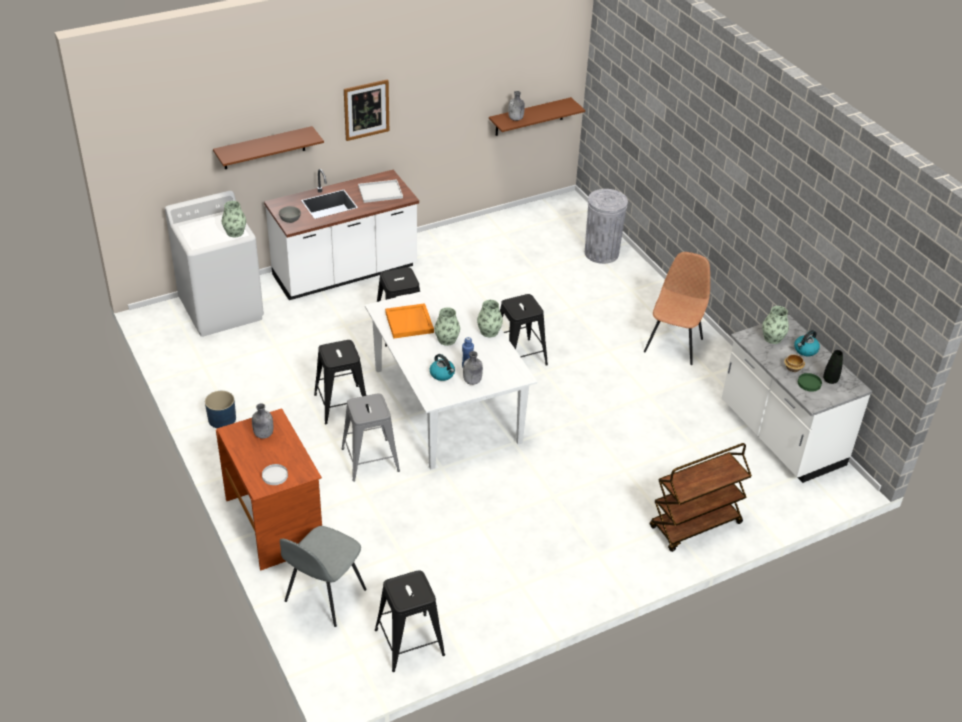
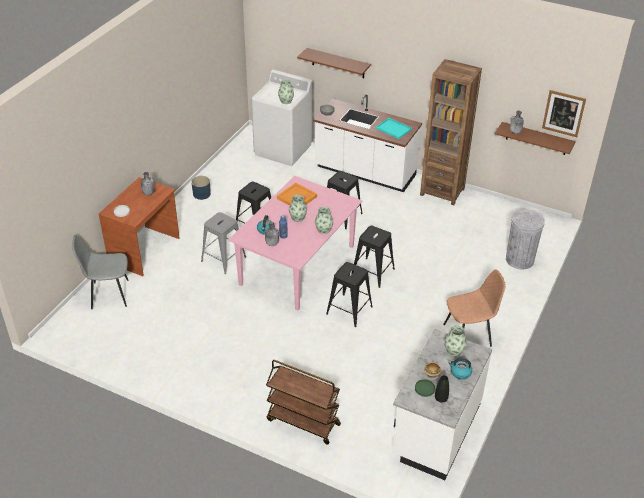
camera: 55 degrees right, 0 degrees up
(366, 109) = (409, 71): picture -> picture (563, 113)
(379, 192) = (393, 129): white tray -> turquoise tray
(409, 642) = (102, 341): black stool -> black stool (349, 310)
(444, 240) = (442, 192): none -> brown bookcase
(446, 405) = (297, 265): white dining table -> pink dining table

